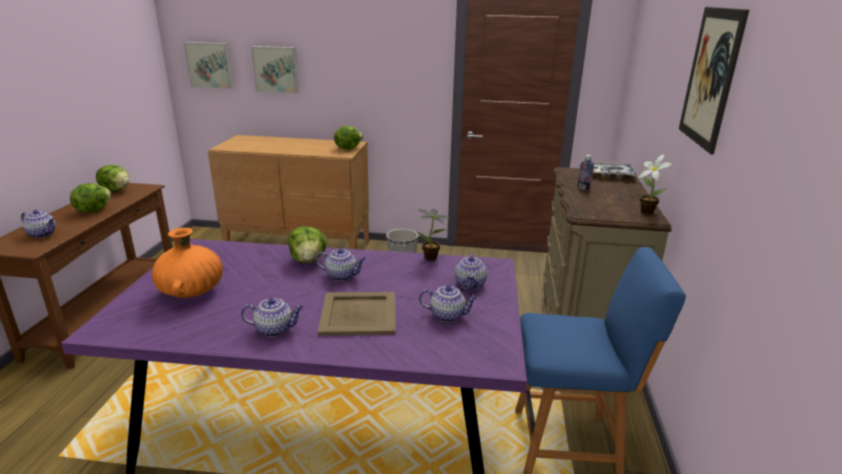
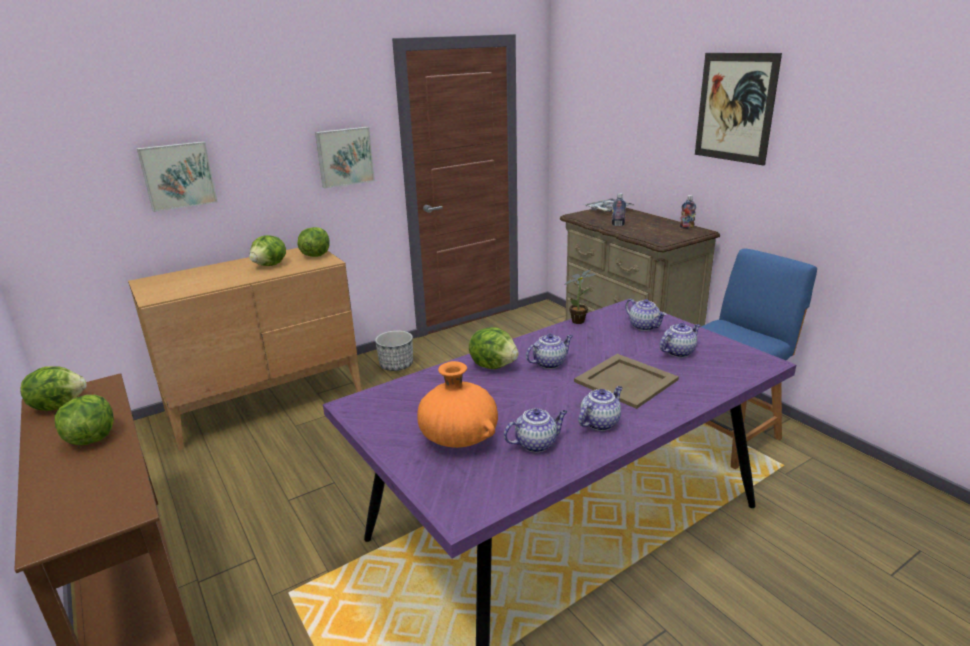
camera: 40 degrees left, 0 degrees up
(43, 234) = (89, 493): teapot -> teapot (536, 443)
(210, 65) = (63, 187): picture -> picture (344, 156)
(312, 147) = (270, 265): none -> lettuce
(646, 211) = (686, 227): potted plant -> bottle

